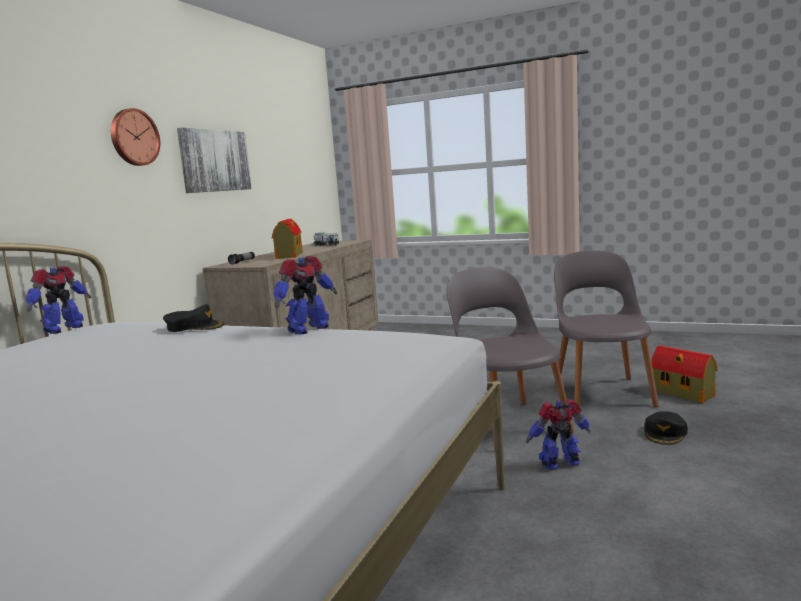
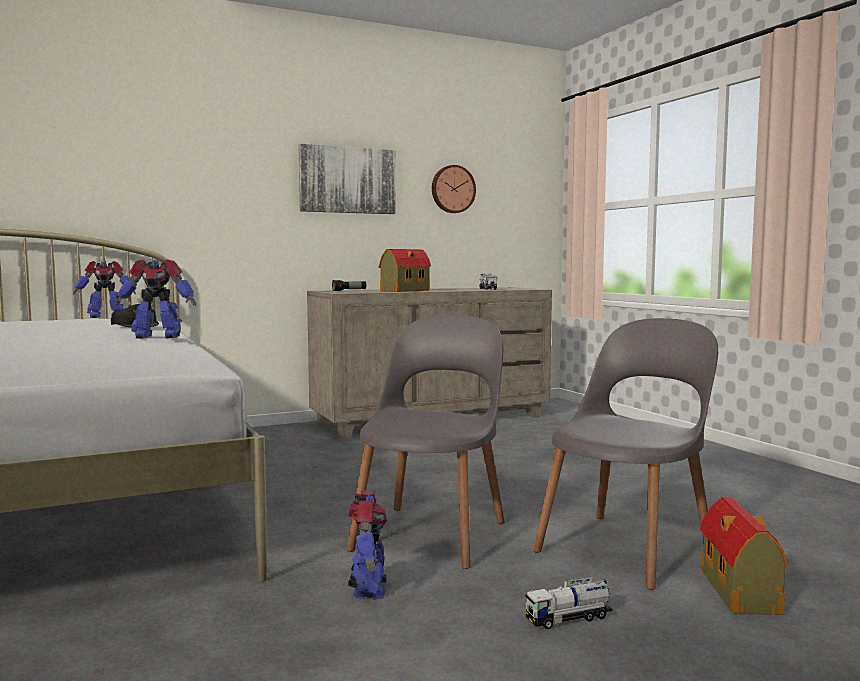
camera: 40 degrees right, 5 degrees down
(133, 137) = (241, 152): wall clock -> wall clock (452, 189)
(561, 464) = (368, 588): toy robot -> toy robot turned 60 degrees clockwise
(665, 433) = (568, 618): black cap -> toy truck

